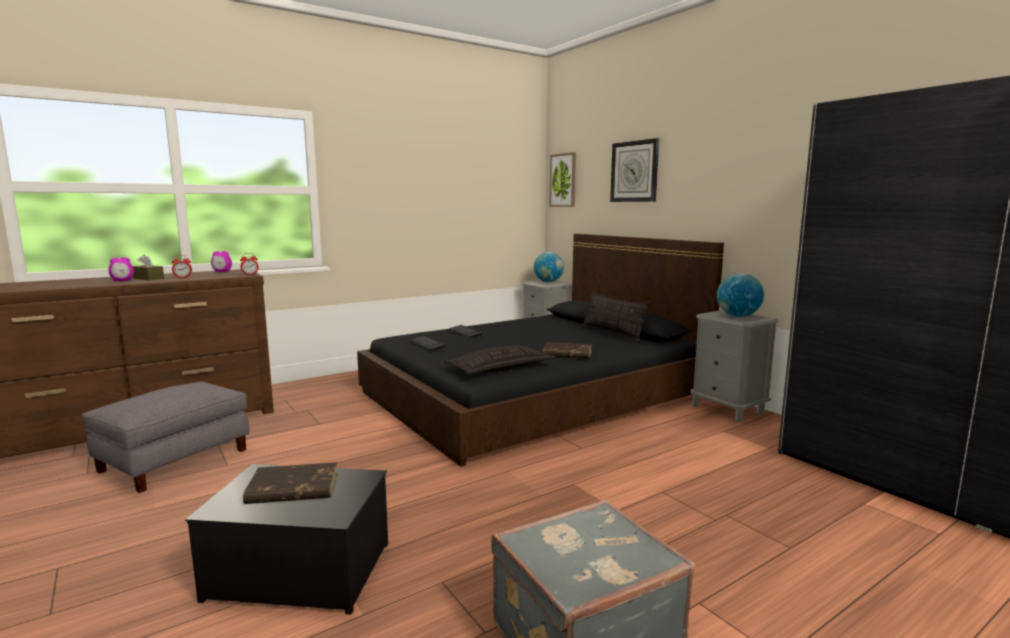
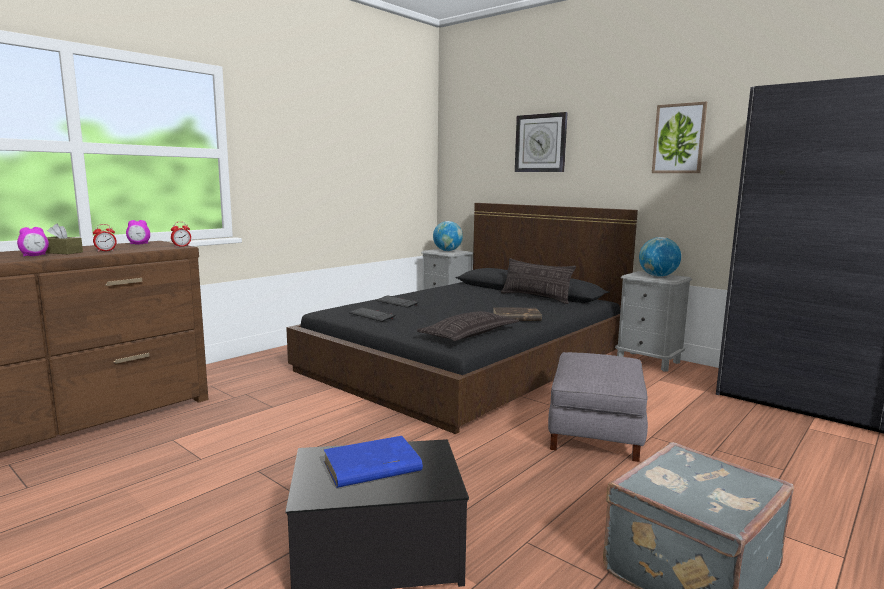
camera: 15 degrees left, 0 degrees up
(175, 461) = (132, 461): grey ottoman -> grey ottoman (596, 431)
(292, 489) = (371, 467): brown book -> blue book
(563, 180) = (459, 150): picture -> picture (679, 138)

